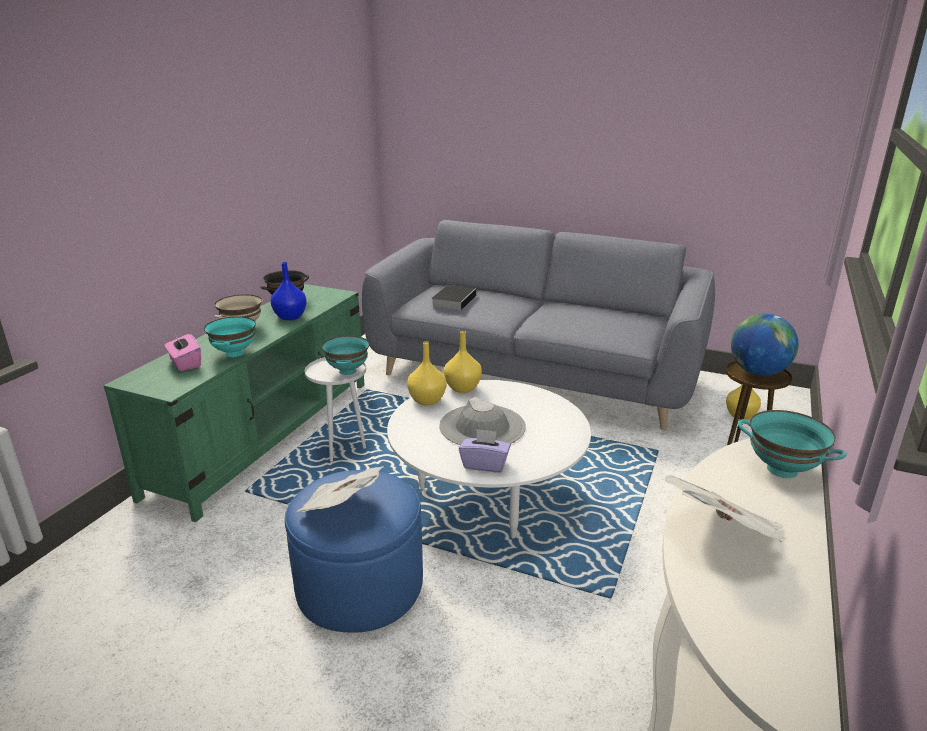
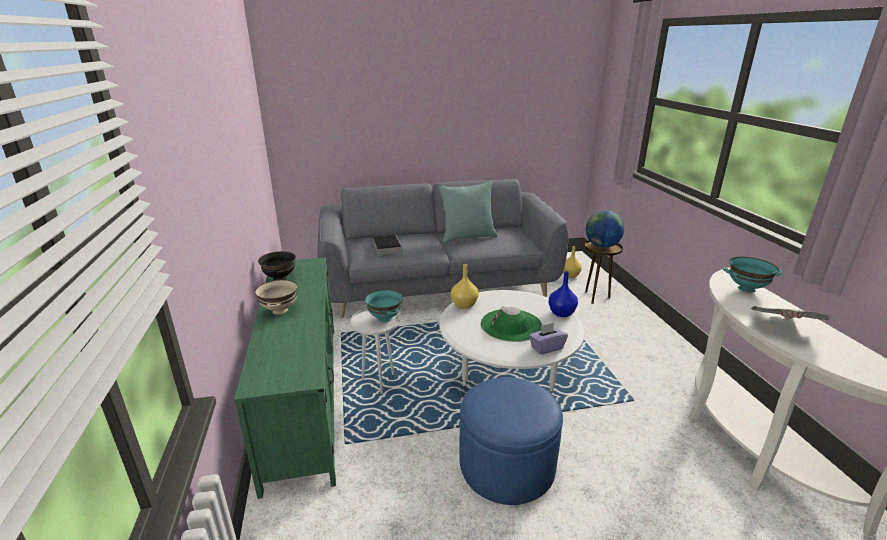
camera: 35 degrees left, 0 degrees up
(185, 363) = (281, 354): pink tissue box -> none
(234, 353) = (310, 332): turquoise bowl -> none
(290, 317) = (305, 290): blue vase -> blue vase (562, 313)
(341, 508) = (513, 411): newspaper -> none
(426, 401) = (455, 321): yellow vase -> none
(482, 426) = (511, 325): grey hat -> green hat
(567, 312) = (467, 237): none -> turquoise pillow

